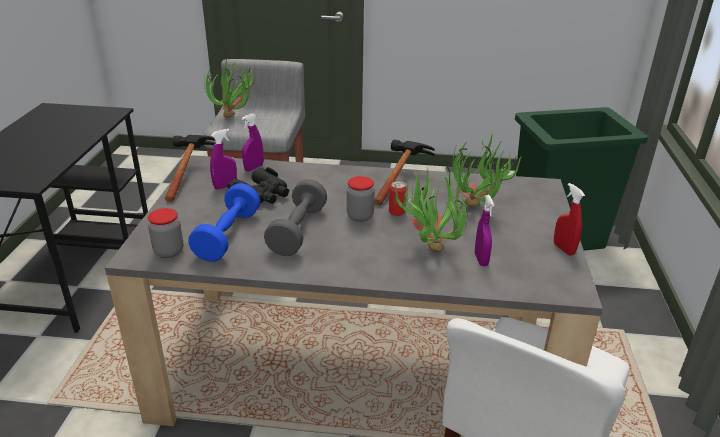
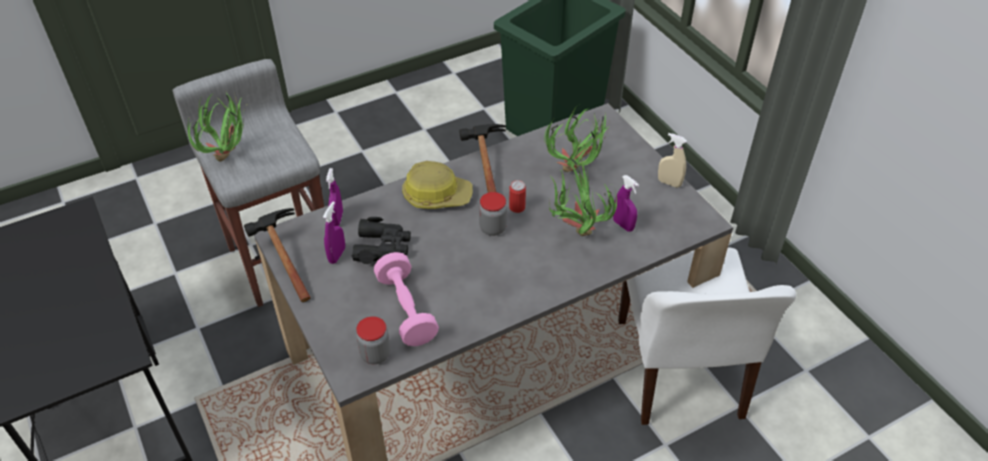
camera: 35 degrees left, 15 degrees up
(228, 236) = (406, 309): blue dumbbell -> pink dumbbell
(297, 231) = (459, 272): grey dumbbell -> none
(341, 181) = (436, 195): none -> hard hat
(563, 249) = (669, 183): red spray bottle -> beige spray bottle

